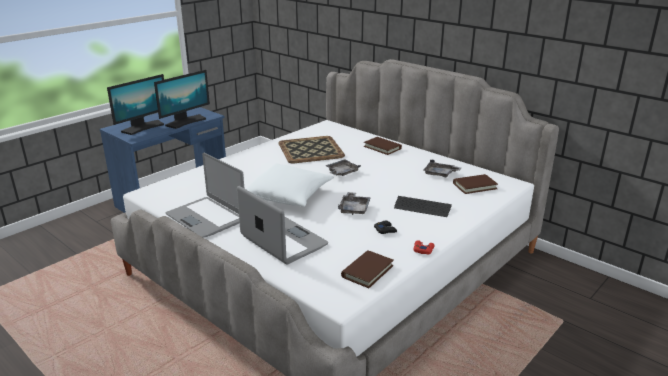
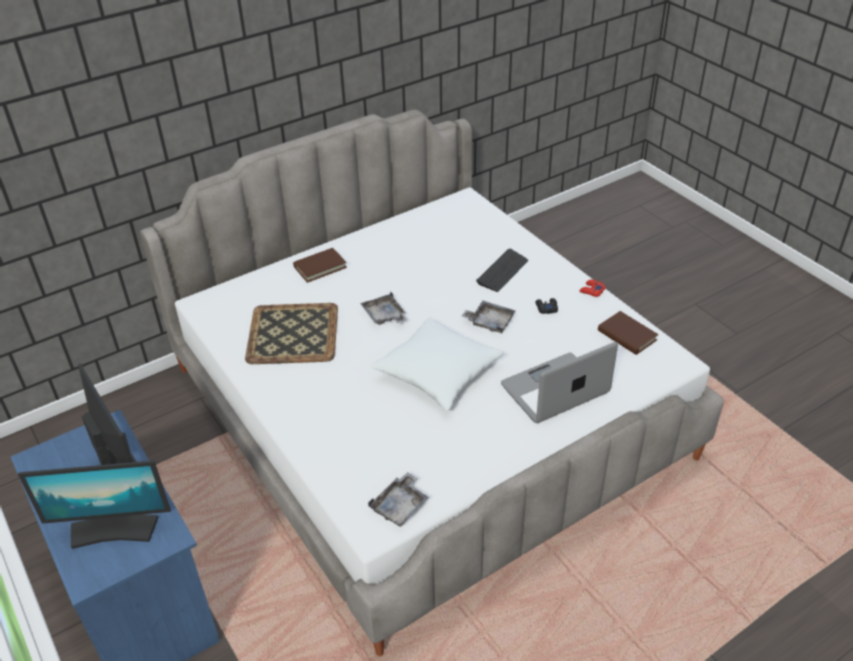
camera: 75 degrees left, 15 degrees up
(142, 127) = (113, 529): monitor -> monitor turned 120 degrees clockwise
(206, 217) = (476, 458): laptop -> none
(440, 174) = (422, 240): grey tray -> grey tray (400, 506)
(474, 186) = (463, 224): brown book -> none

